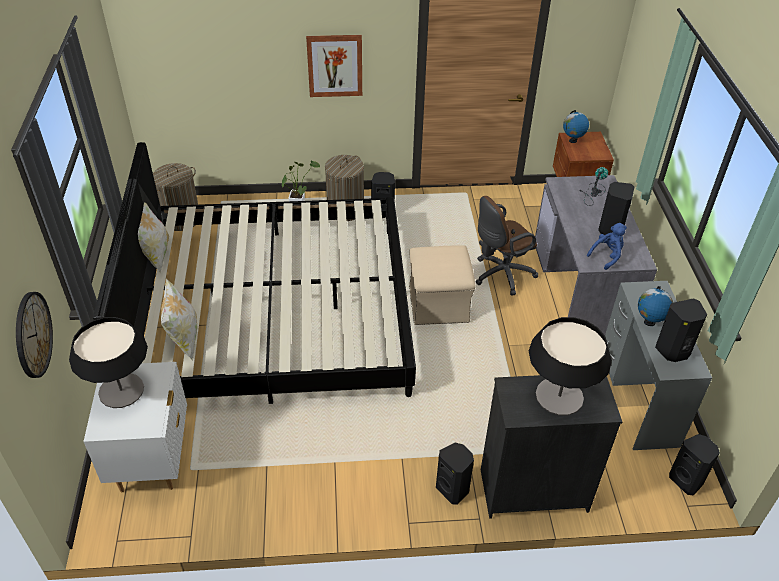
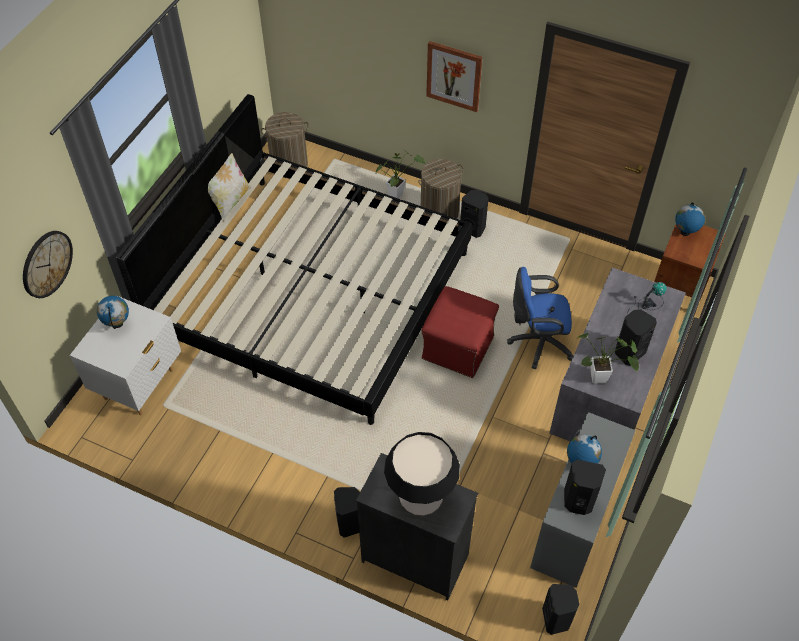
camera: 30 degrees right, 10 degrees up
(121, 390) = (118, 324): table lamp -> globe
(184, 338) = (206, 293): pillow -> none
(438, 303) = (458, 347): beige ottoman -> red ottoman
(500, 275) = (537, 342): brown office chair -> blue office chair
(607, 256) = (602, 378): blue plush toy -> potted plant

